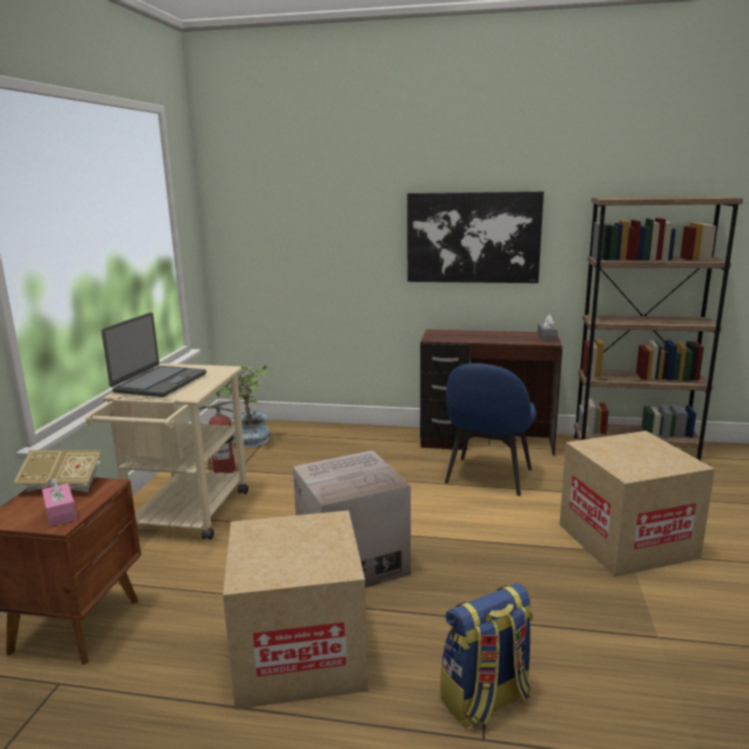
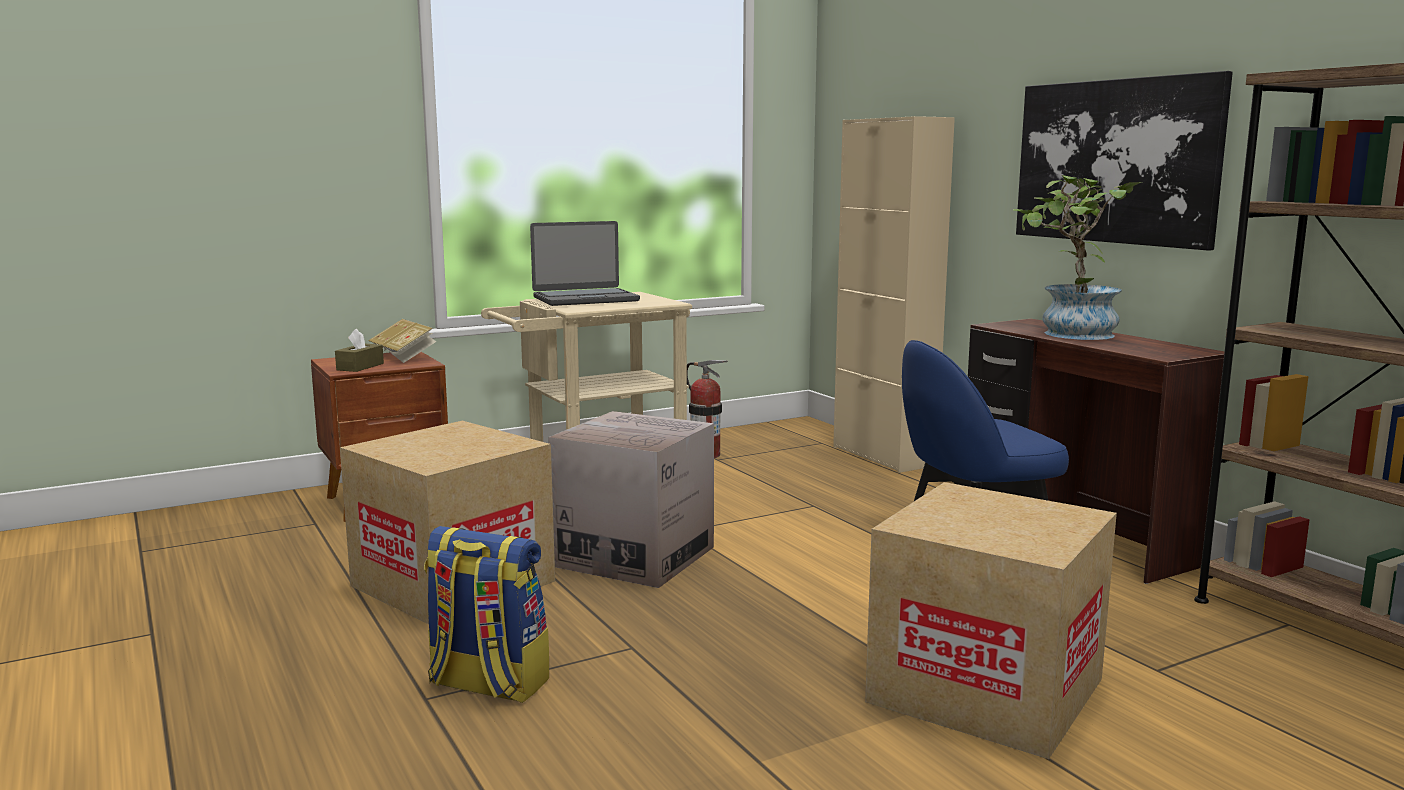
camera: 50 degrees right, 5 degrees down
(60, 513) = (360, 367): pink tissue box -> brown tissue box
(248, 442) = (782, 442): potted plant -> potted plant (1069, 334)
(319, 430) = (883, 456): none -> beige cabinet
(546, 337) = (1182, 352): grey tissue box -> none

